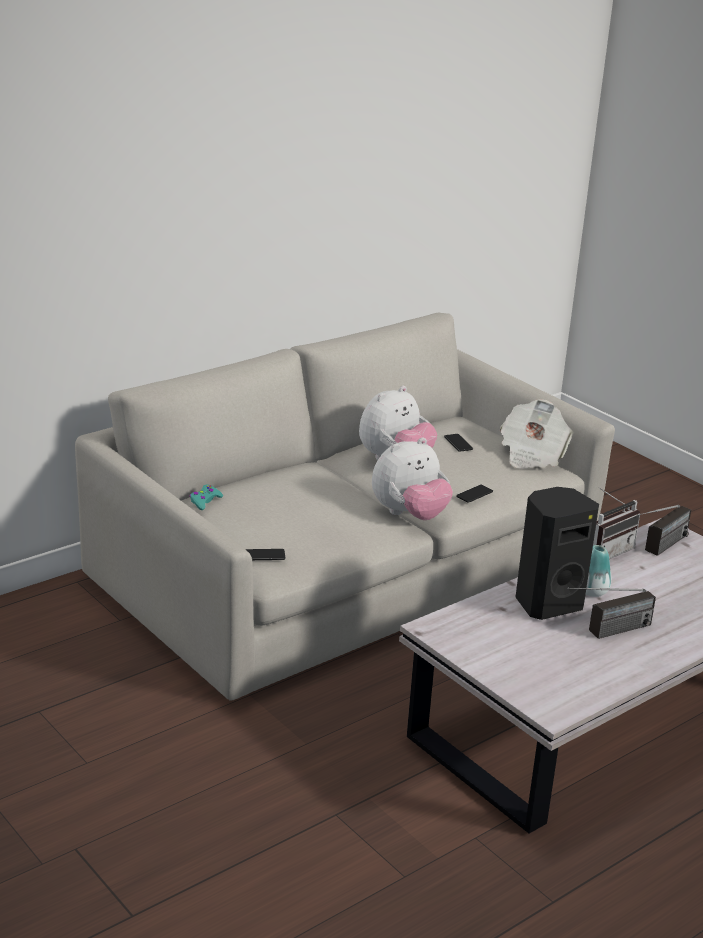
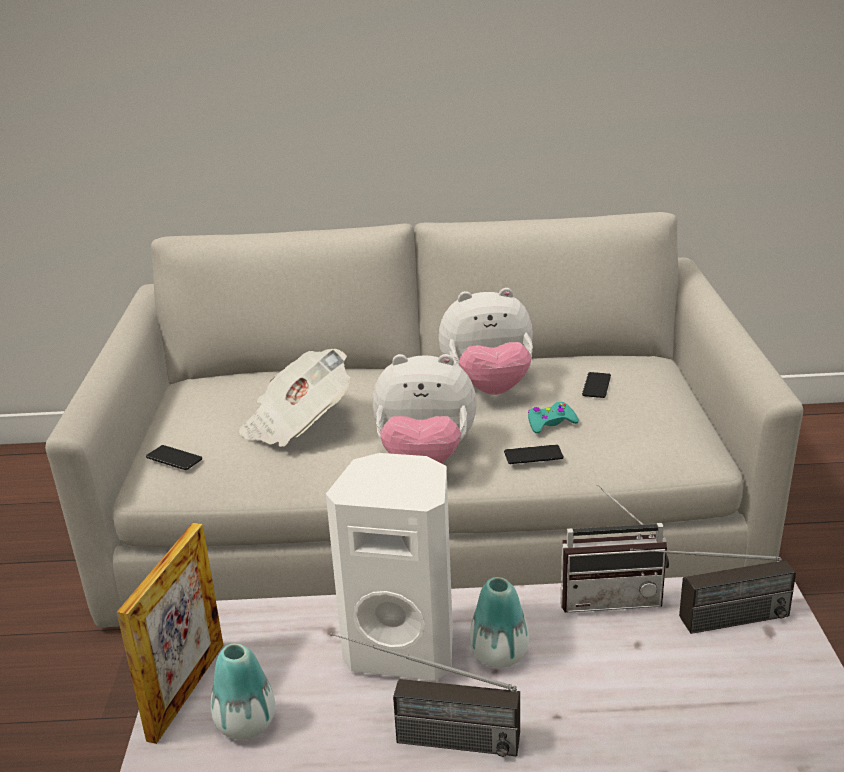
camera: 40 degrees right, 0 degrees up
(205, 501) = (213, 382): turquoise game controller -> turquoise game controller (550, 423)
(475, 656) = (187, 690): none -> picture frame
(525, 657) = (246, 724): none -> vase
(532, 454) = (686, 423): newspaper -> newspaper (297, 424)
(547, 603) = (403, 648): black speaker -> white speaker

